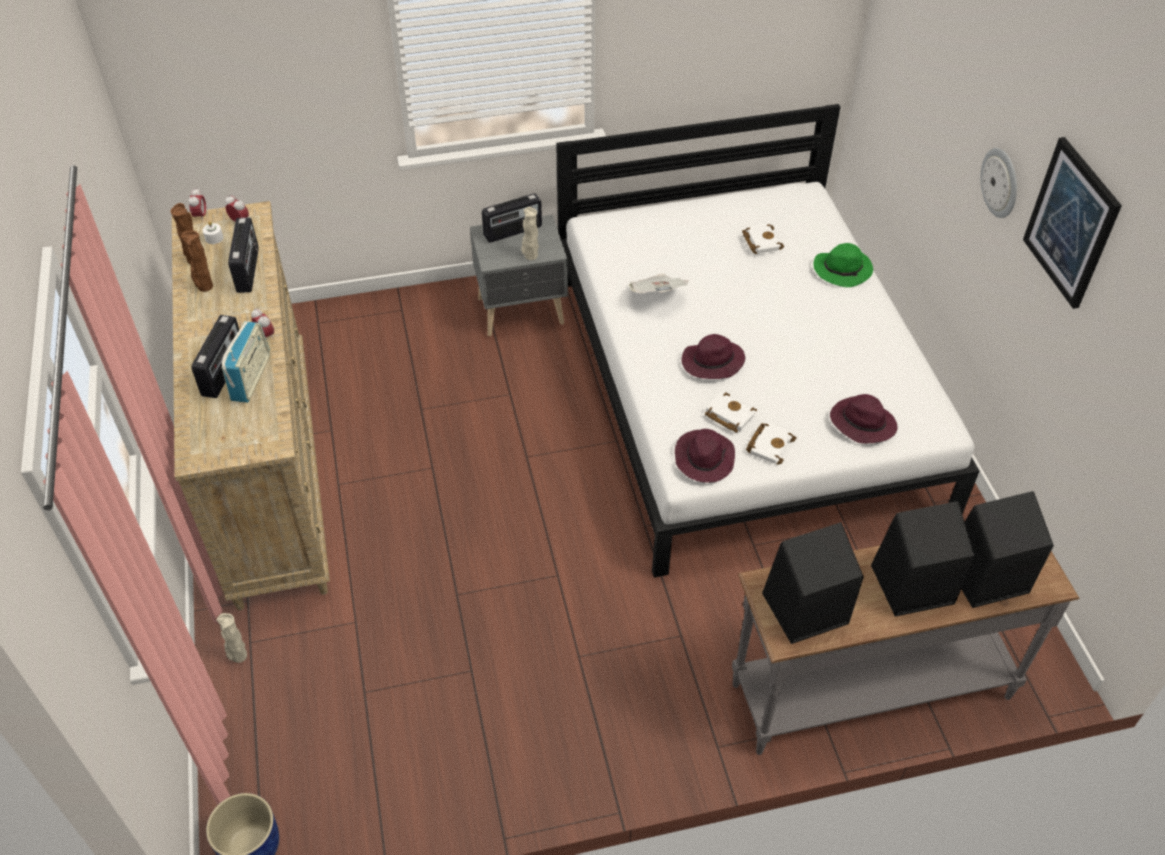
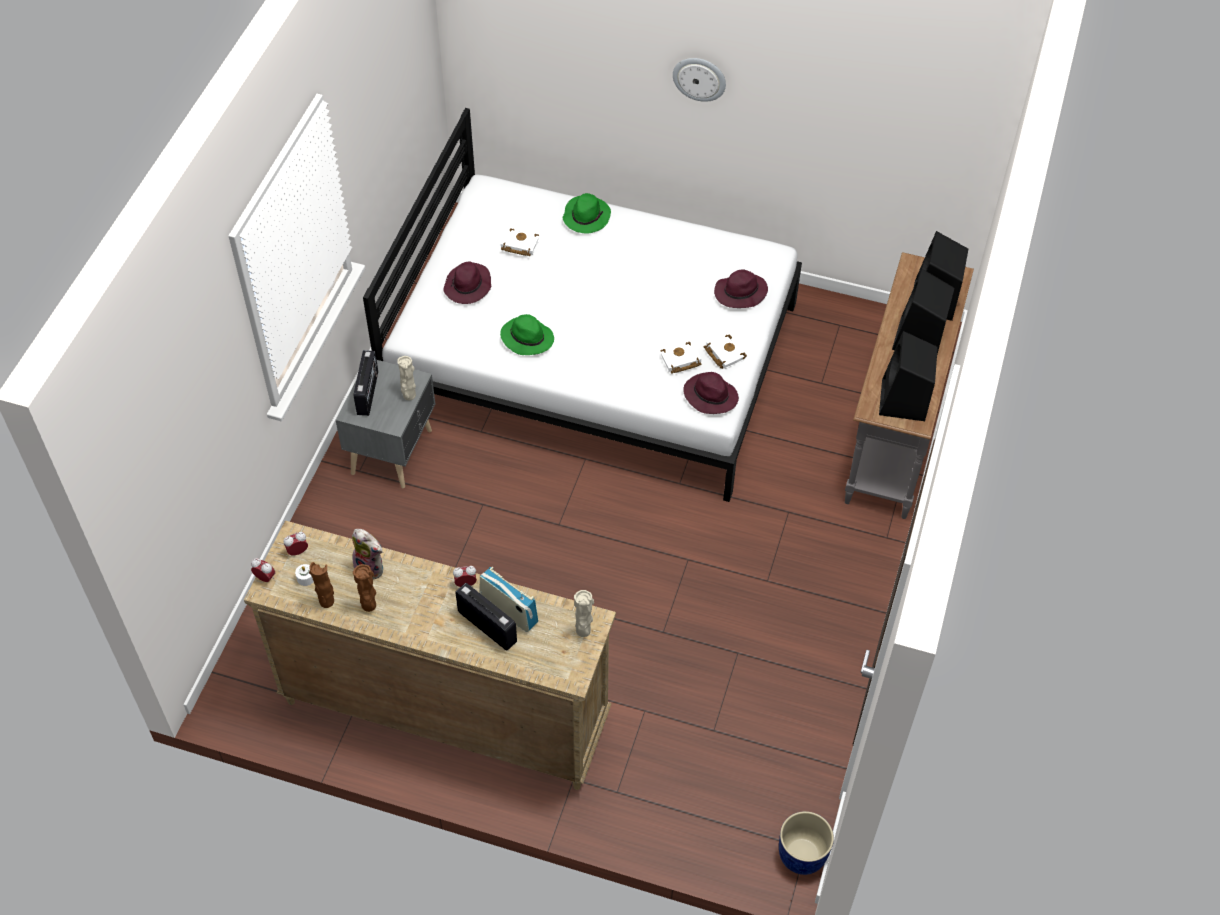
camera: 60 degrees left, 5 degrees up
(238, 657) = (626, 805): beige vase -> beige vase (583, 631)
(249, 270) = (371, 567): radio -> plush toy
(657, 296) = (526, 338): newspaper -> green hat
(712, 363) = (622, 343): purple hat -> purple hat (468, 286)
(1071, 223) = (794, 71): picture -> none

